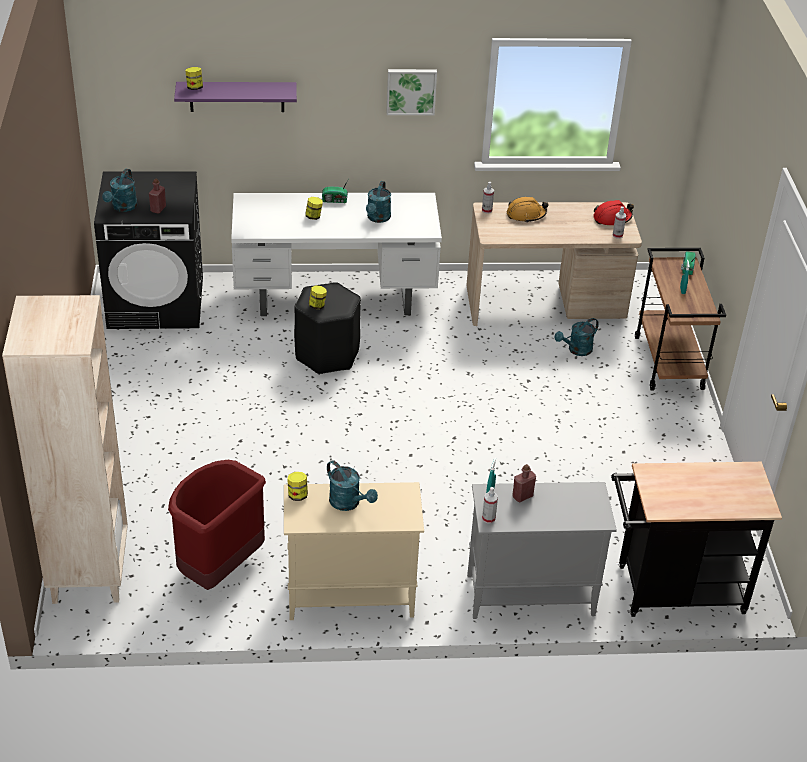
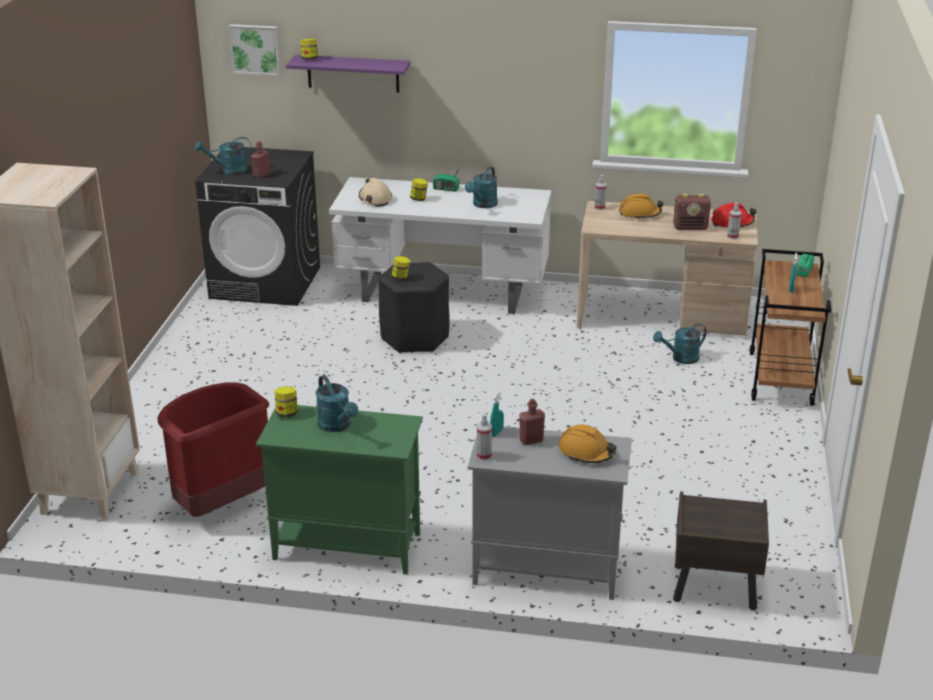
camera: 15 degrees right, 10 degrees down
(122, 207) = (228, 171): turquoise watering can -> turquoise watering can turned 45 degrees clockwise
(271, 220) = (375, 199): none -> beige hard hat
(349, 596) = (345, 546): beige cabinet -> green cabinet
(411, 91) = (525, 76): picture -> picture (255, 49)
(573, 503) = (586, 452): none -> orange hard hat
(577, 228) = (690, 227): none -> radio
(672, 591) = (713, 587): black cart -> brown nightstand

